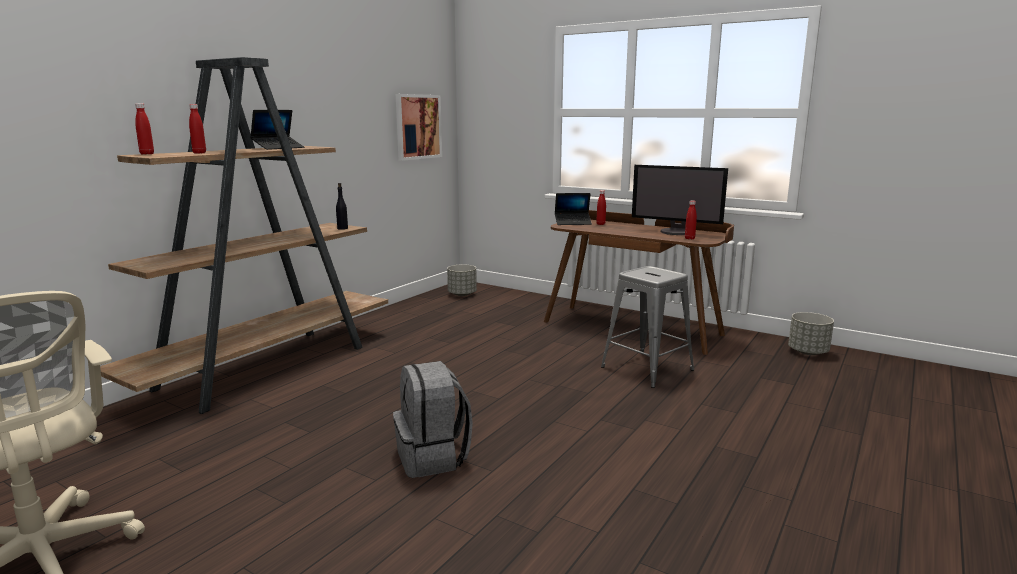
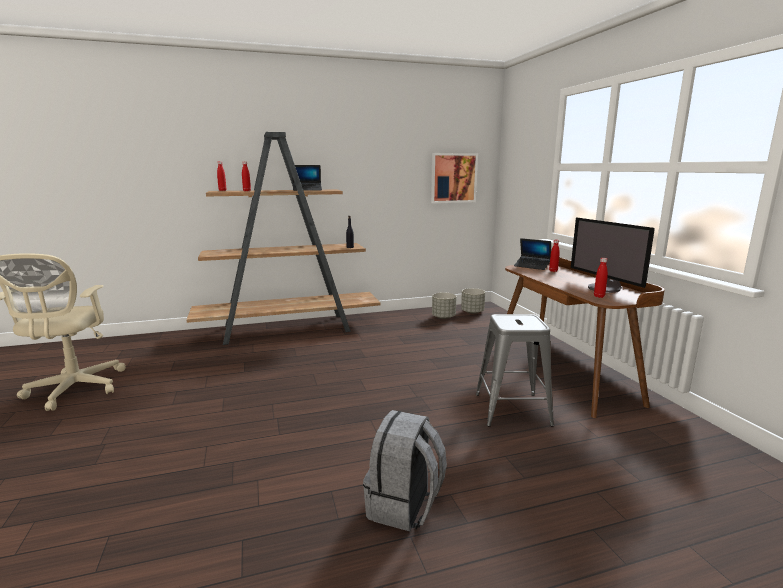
camera: 40 degrees right, 0 degrees up
(433, 458) = (267, 411): grey backpack -> grey backpack (404, 506)
(808, 352) = (726, 457): grey planter -> grey planter (443, 317)

